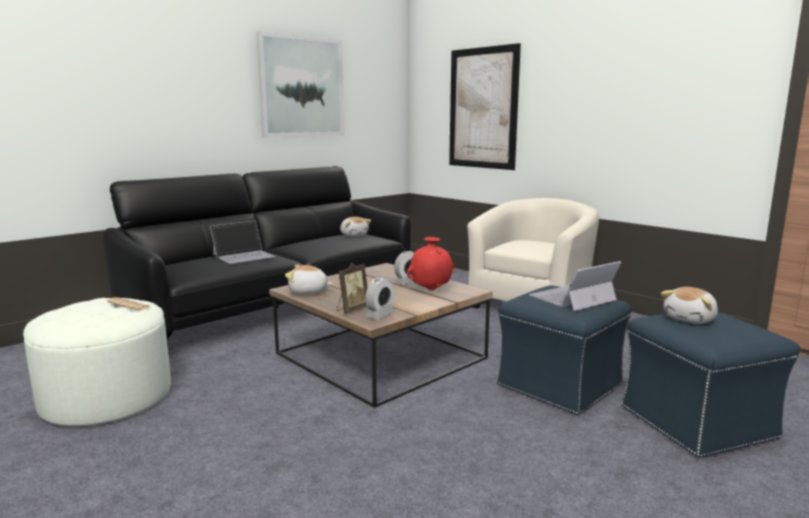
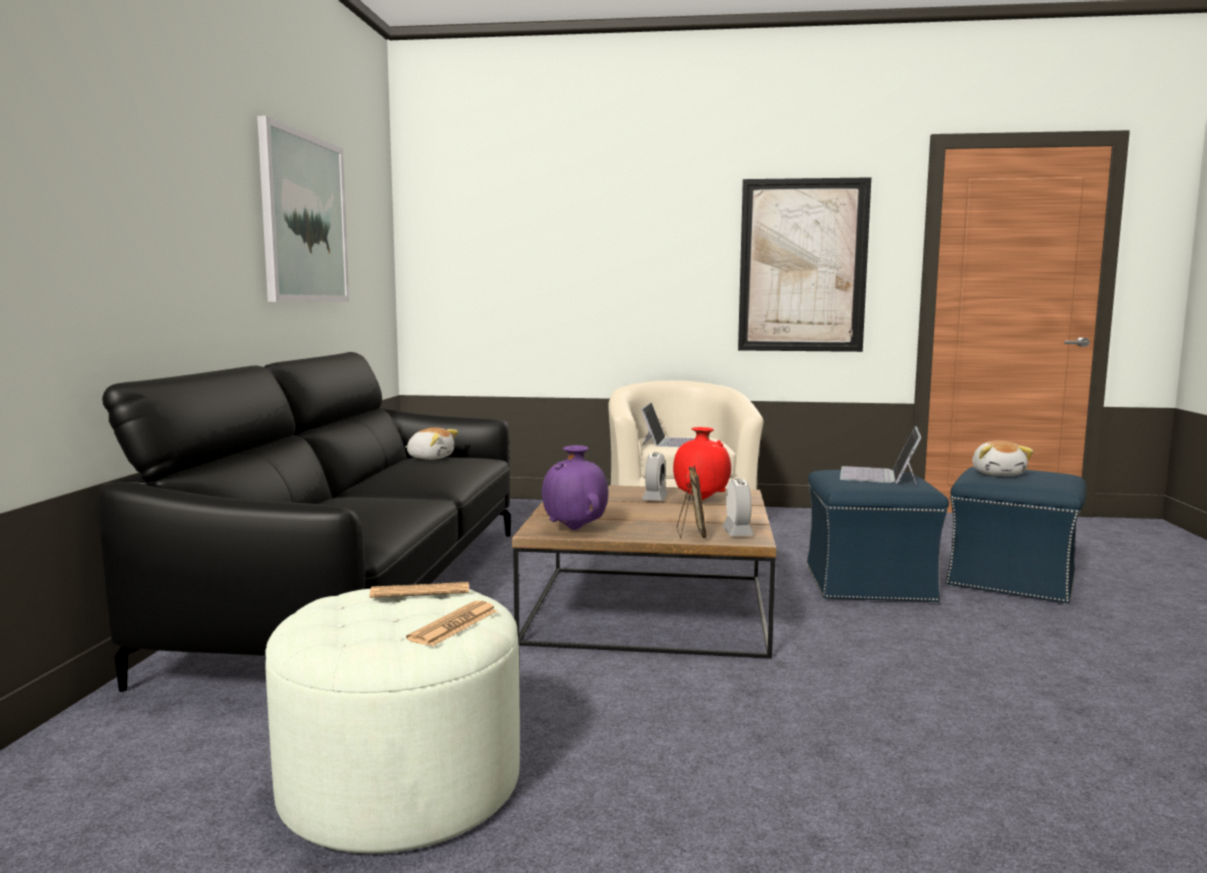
camera: 40 degrees left, 5 degrees down
(91, 323) = (454, 625): none -> newspaper
(244, 255) = (367, 502): laptop -> laptop (672, 442)
(308, 291) = (575, 529): plush toy -> purple vase
(482, 108) = (540, 265): picture -> picture (802, 266)

